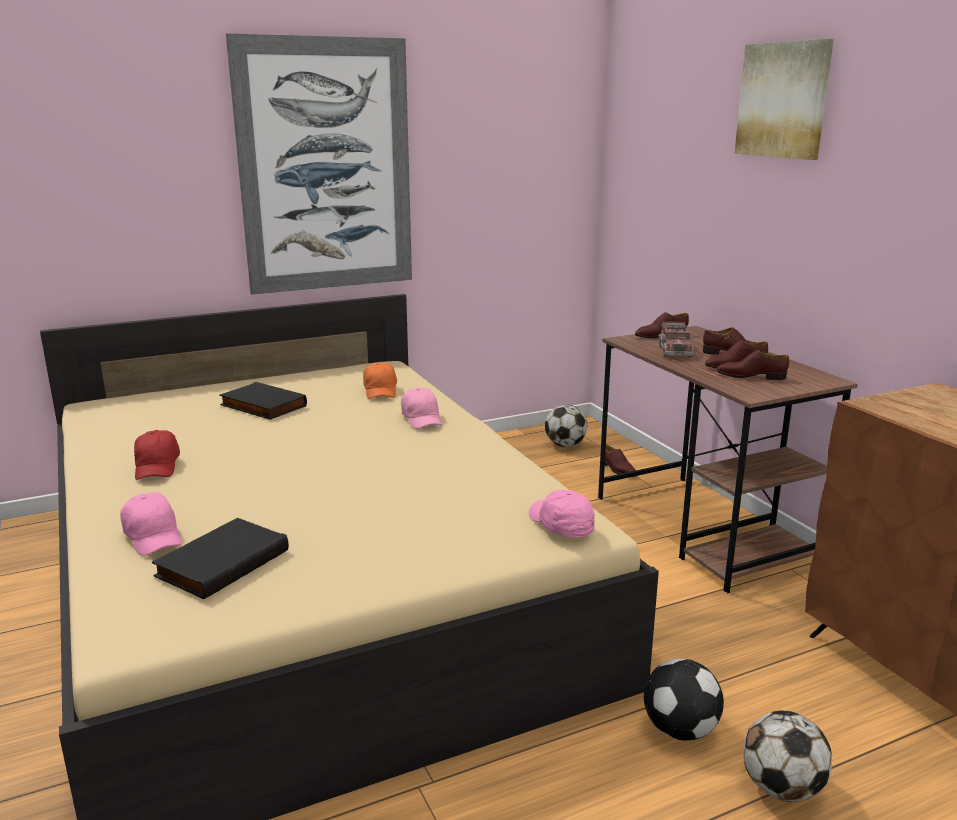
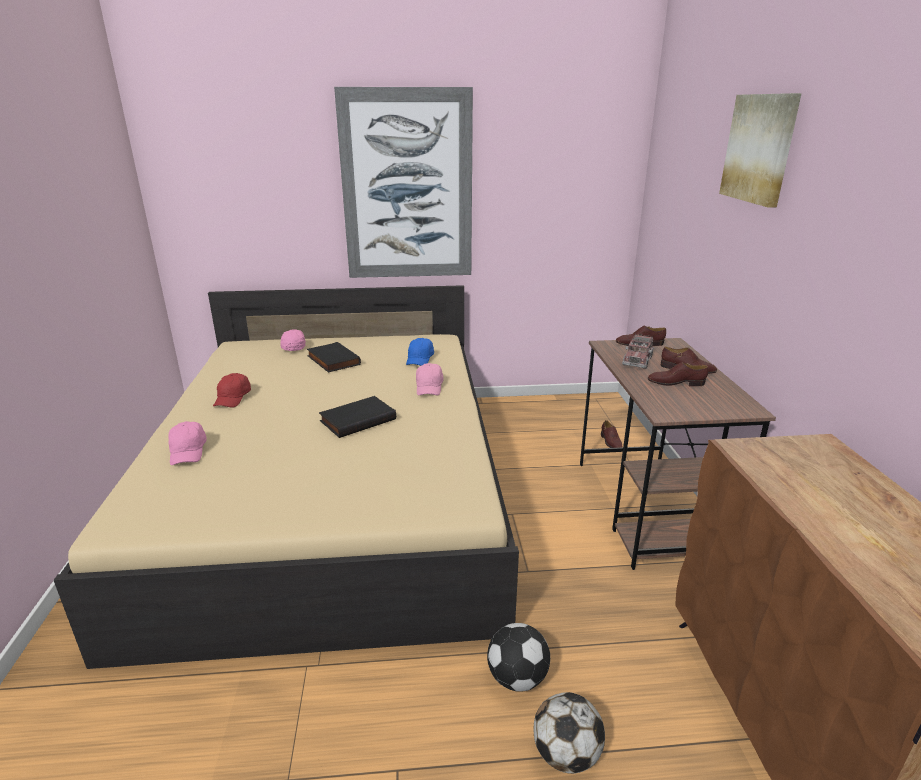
camera: 20 degrees right, 5 degrees up
(221, 562) = (210, 480): black book -> black book (357, 419)
(381, 391) = (420, 359): orange cap -> blue cap
(560, 526) = (452, 499): pink cap -> pink cap (294, 347)
(565, 445) = (582, 414): football -> none
(751, 376) = (680, 395): brown shoe -> none

